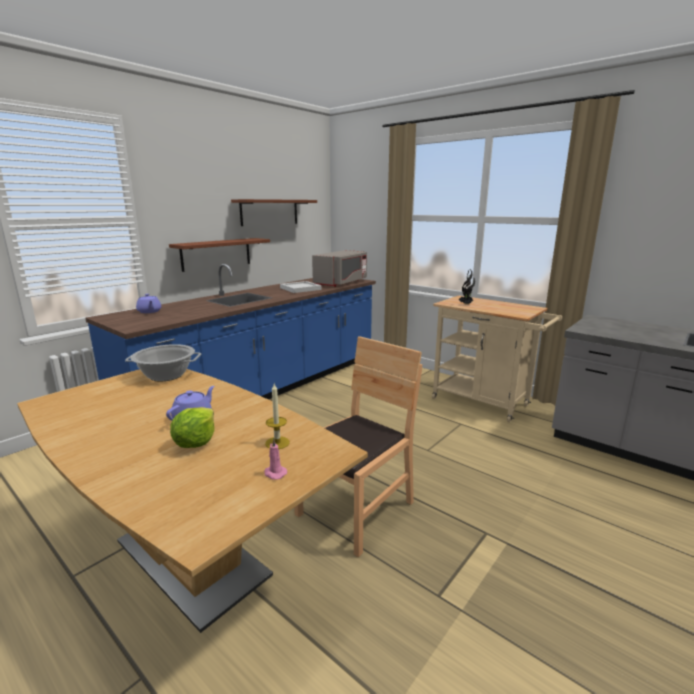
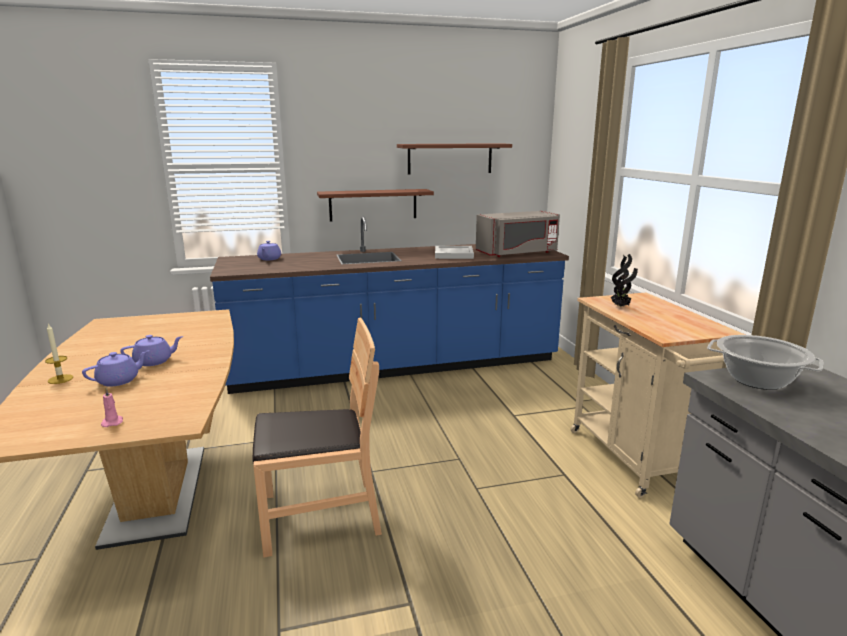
camera: 35 degrees right, 0 degrees up
(166, 375) = (206, 321): cooking pot -> cooking pot (757, 380)
(196, 442) = (119, 380): lettuce -> purple teapot
(277, 443) = (161, 400): candle -> candle (60, 379)

